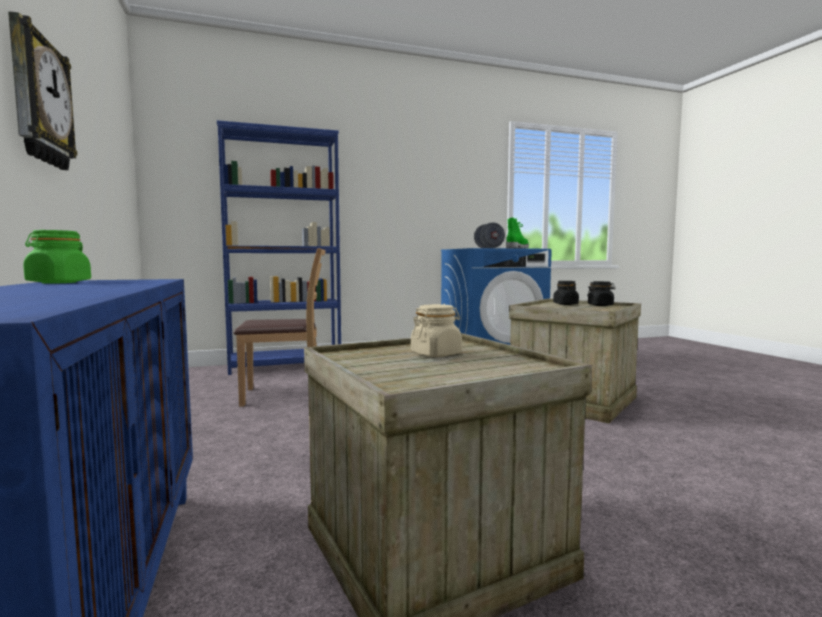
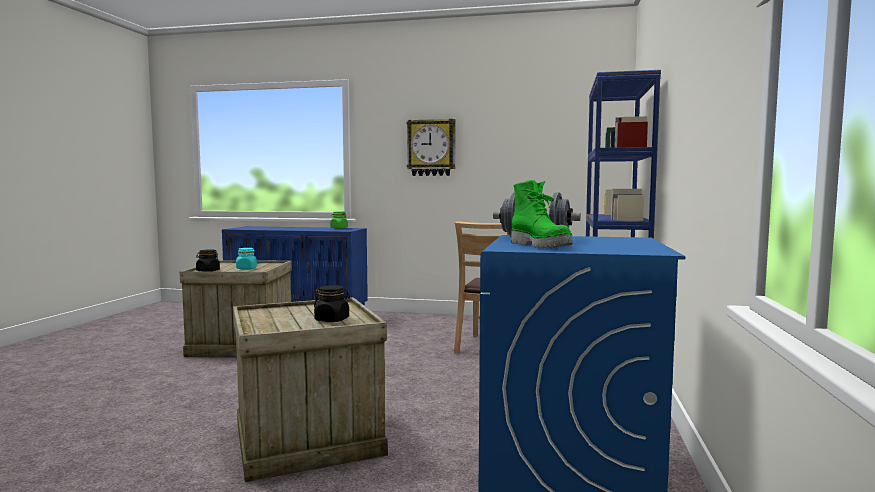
camera: 120 degrees right, 0 degrees up
(436, 354) = (246, 268): beige jar -> turquoise jar
(600, 305) = (288, 327): black jar -> black jar (208, 271)

